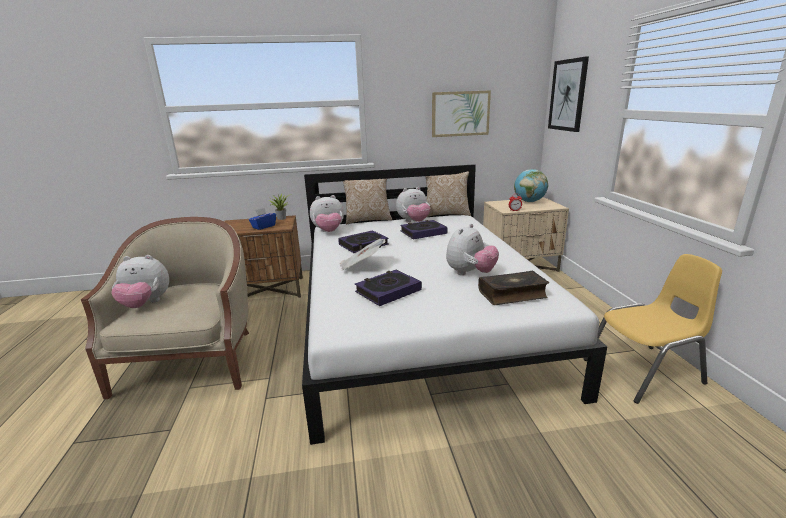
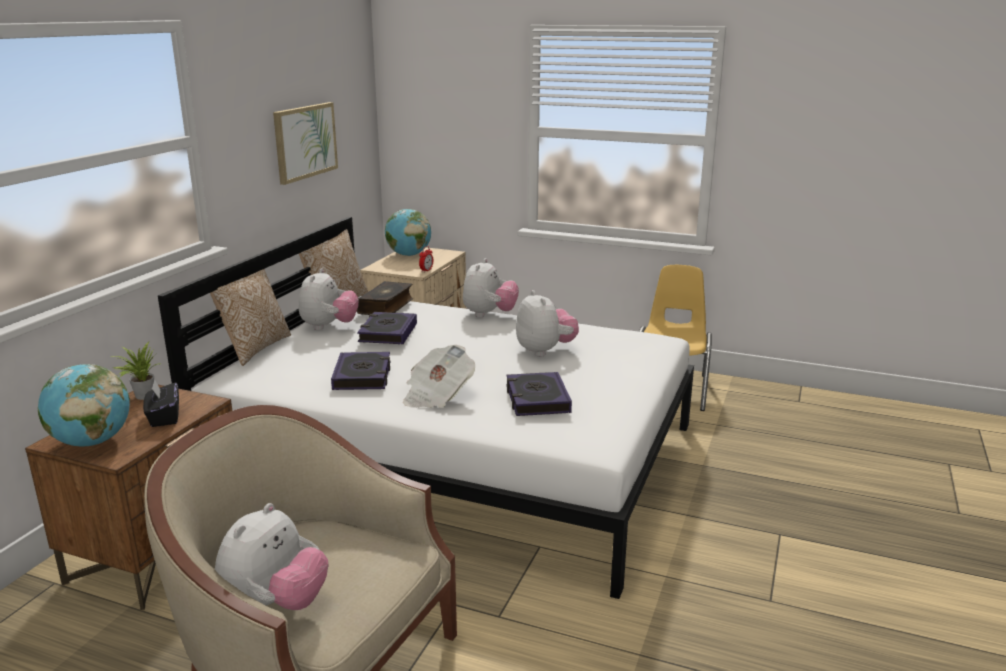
camera: 60 degrees left, 0 degrees up
(234, 225) = (92, 442): none -> globe
(263, 226) = (164, 417): blue tissue box -> black tissue box
(328, 232) = (253, 385): plush toy -> plush toy (489, 314)
(512, 294) = (618, 351): book -> book (386, 306)
(568, 95) = (426, 105): picture -> none

